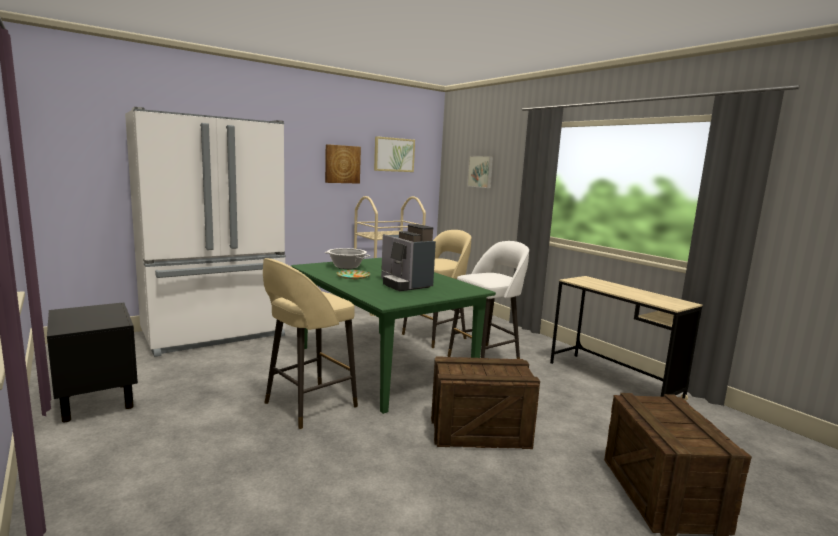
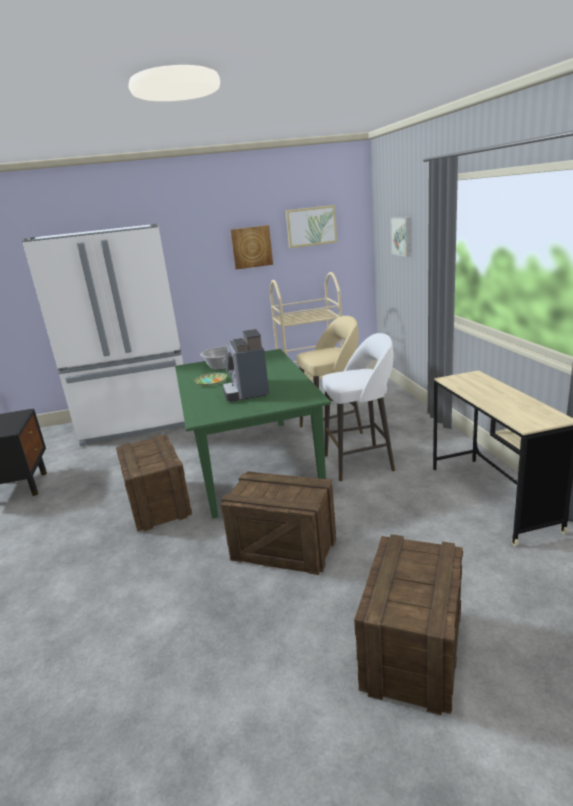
camera: 25 degrees right, 10 degrees up
(308, 406) = (158, 504): beige stool -> crate

